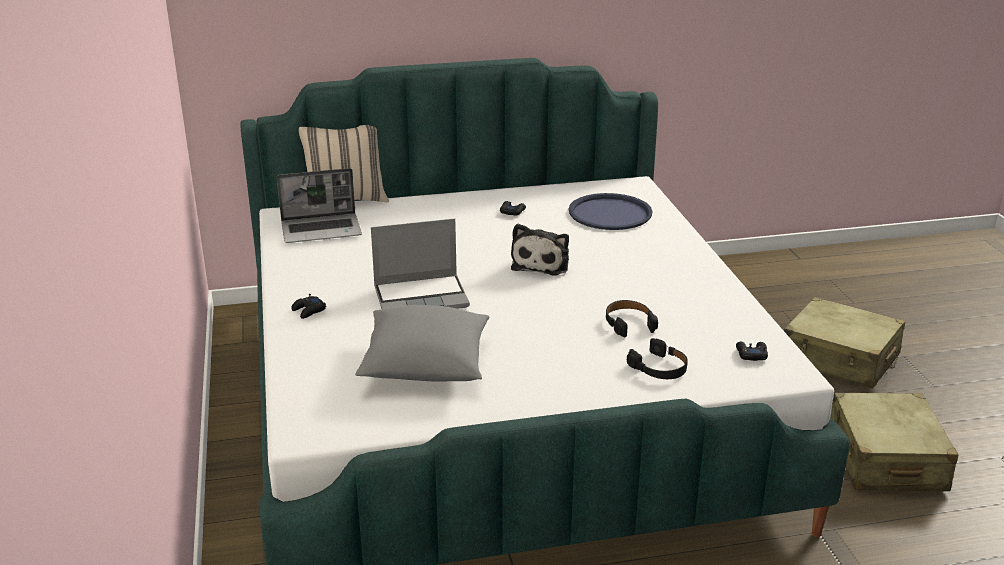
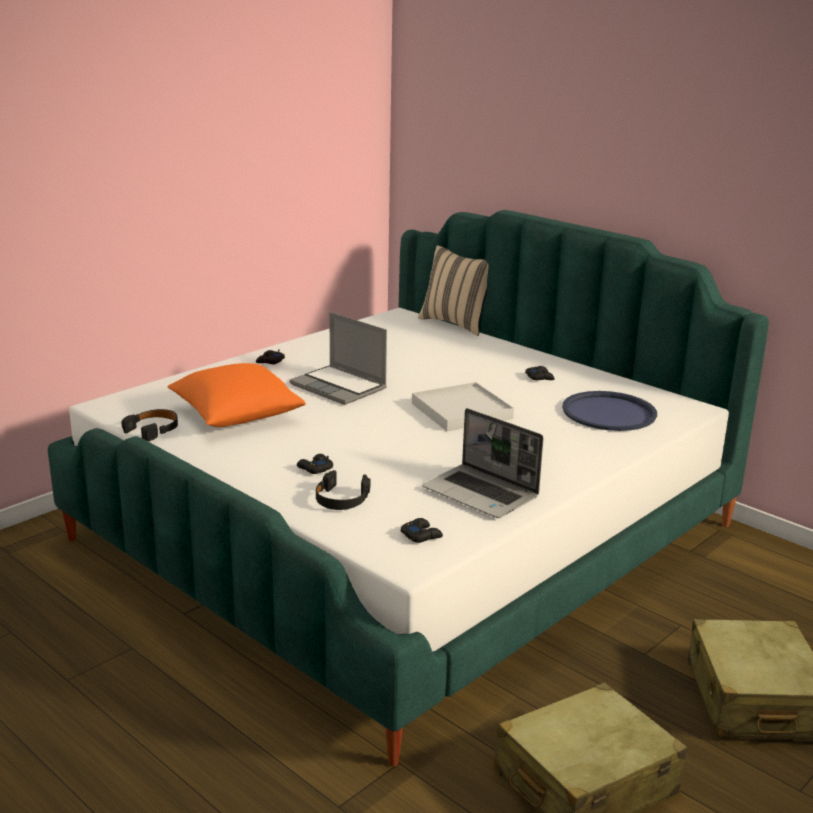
camera: 55 degrees right, 5 degrees down
(322, 230) = (396, 331): laptop -> laptop (482, 493)
(425, 366) = (236, 415): grey pillow -> orange pillow
(542, 263) = (462, 411): plush toy -> white tray
(587, 362) = (314, 468): none -> black game controller
(629, 323) = (404, 469): black headphones -> black headphones (153, 430)

